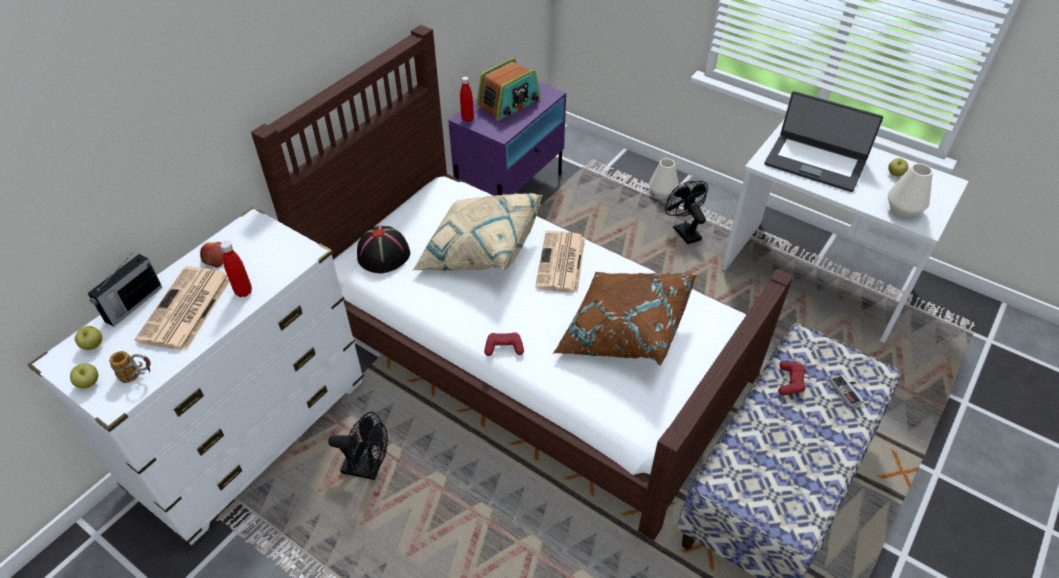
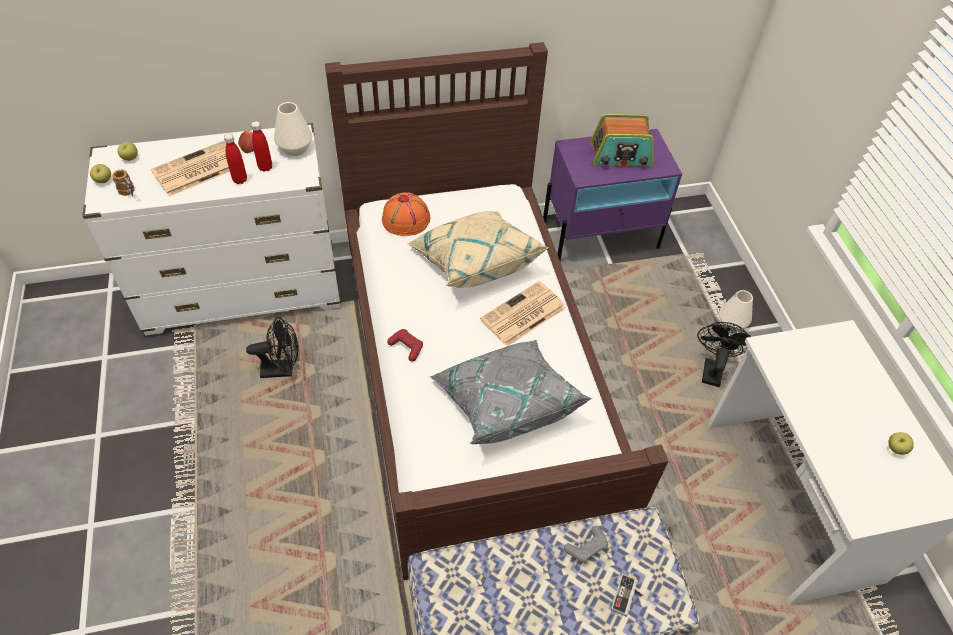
camera: 40 degrees right, 5 degrees up
(132, 305) = (176, 146): radio -> none
(368, 468) = (282, 369): black fan -> black fan turned 60 degrees counterclockwise
(384, 254) = (406, 219): black hat -> orange hat
(467, 118) = (571, 148): red bottle -> red bottle (265, 167)
(623, 332) = (505, 402): brown pillow -> grey pillow
(790, 382) = (586, 548): red game controller -> grey game controller
(815, 162) = (822, 381): laptop -> none
(903, 210) = (855, 486): white vase -> white vase (295, 148)

